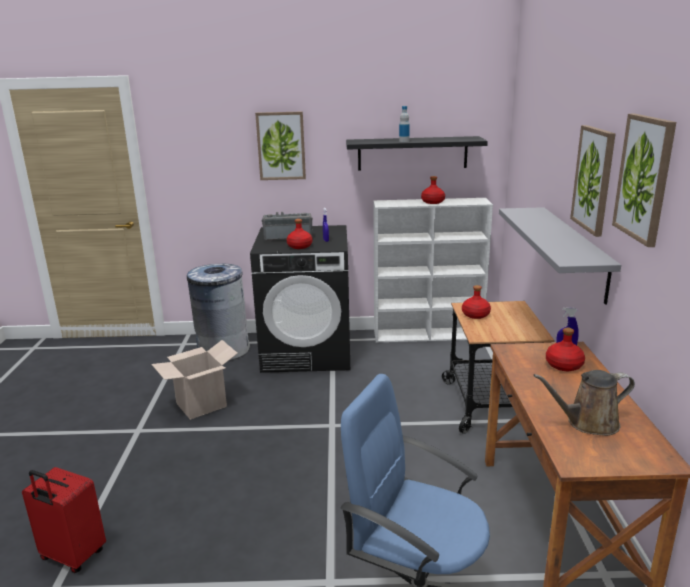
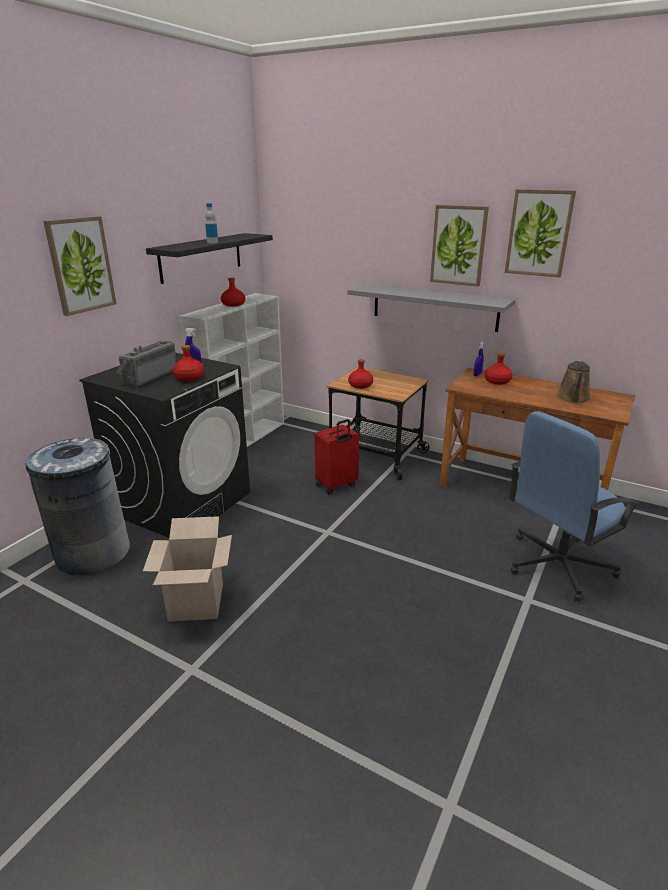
camera: 60 degrees left, 5 degrees up
(72, 556) = (401, 779): red suitcase -> red suitcase (336, 485)

